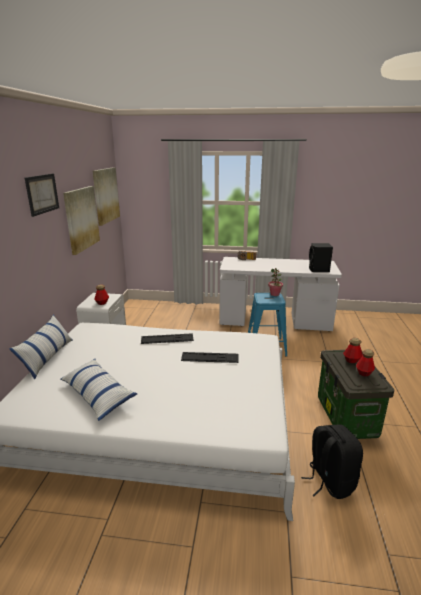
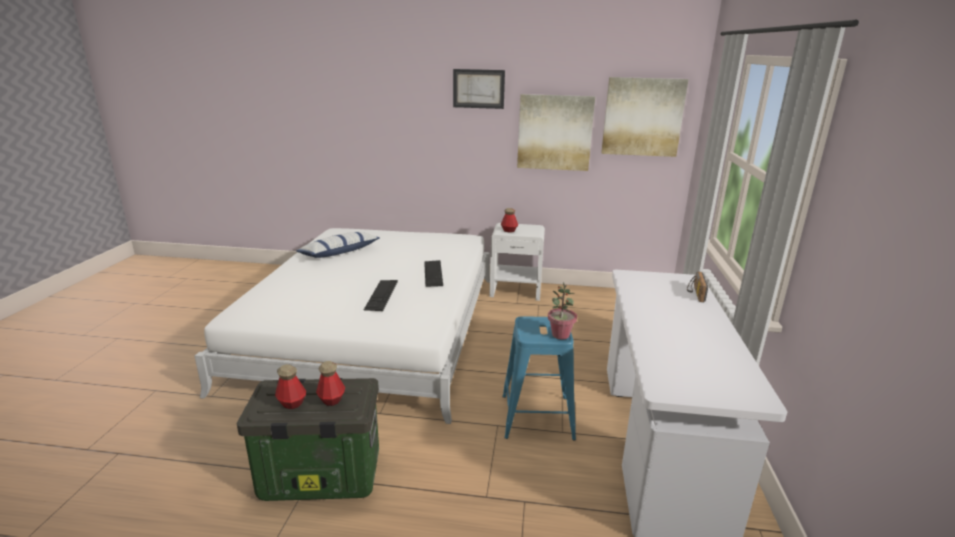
camera: 90 degrees right, 0 degrees up
(47, 357) = (408, 232): pillow -> none
(318, 270) = (666, 370): black speaker -> none
(329, 481) = (224, 432): black backpack -> none

